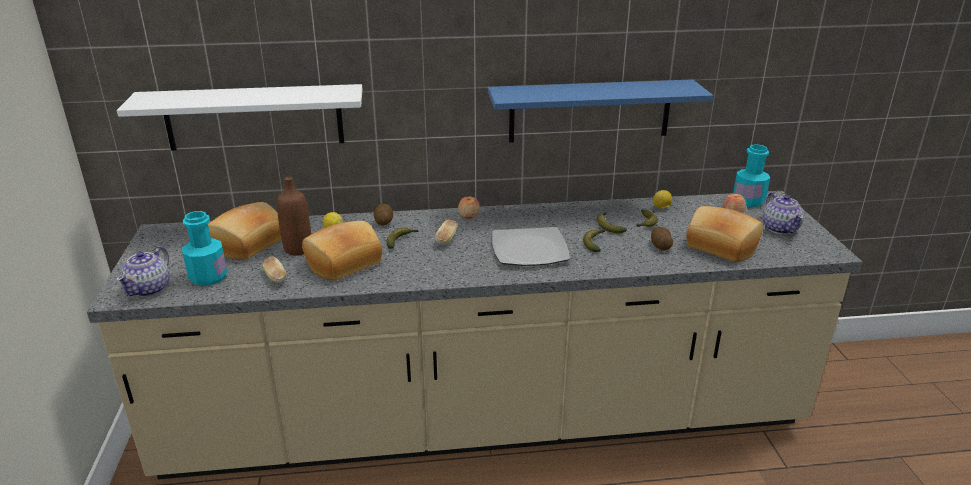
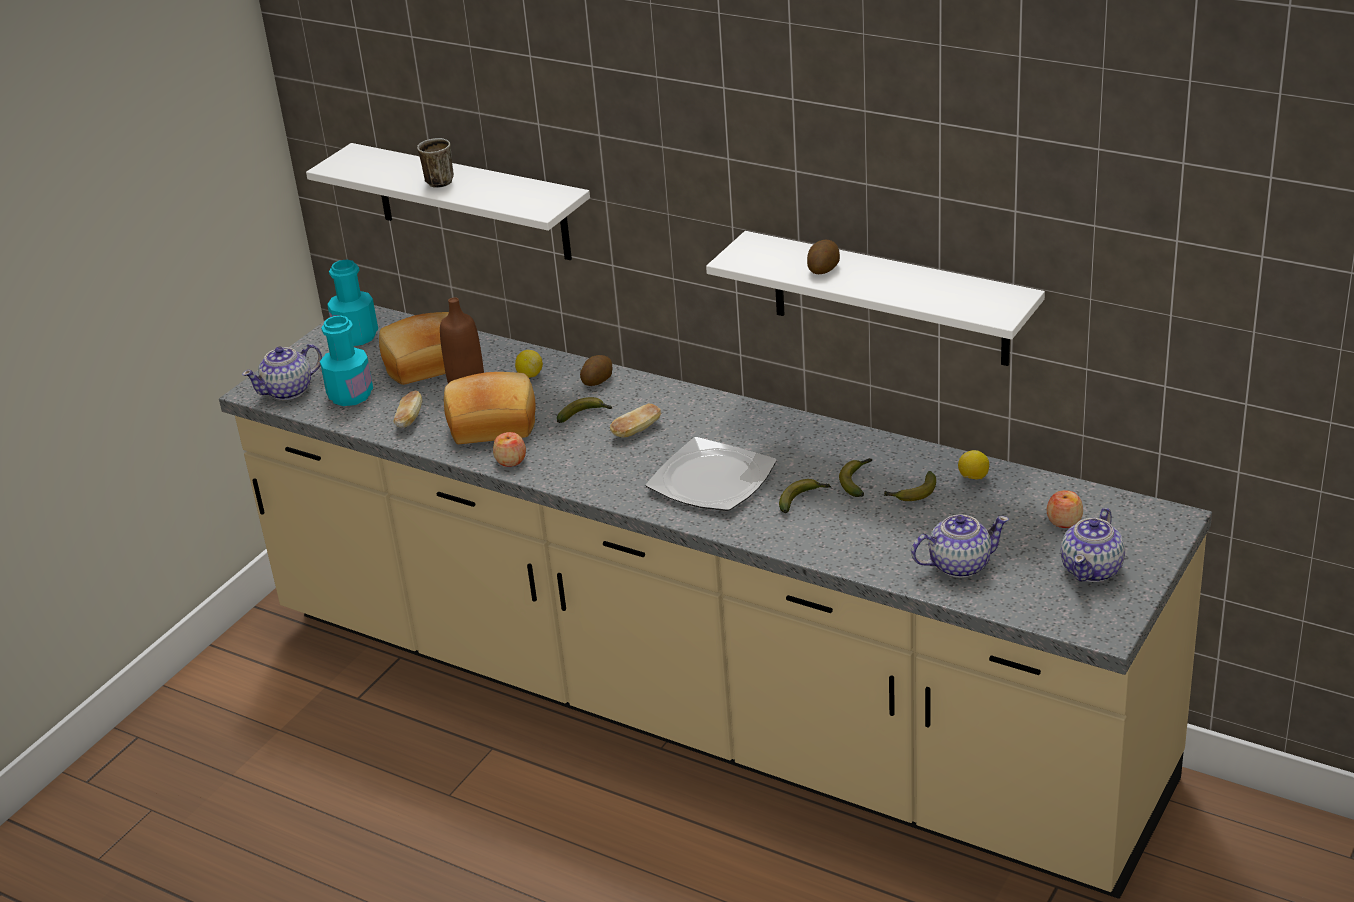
camera: 40 degrees right, 5 degrees up
(241, 96) = (438, 180): none -> mug
(469, 216) = (705, 404): apple -> apple (511, 461)
(590, 111) = (889, 299): blue shelf -> white shelf
(660, 246) = (880, 534): potato -> potato (823, 268)
(721, 247) = (958, 565): bread -> teapot
(748, 201) = (1122, 510): turquoise bottle -> turquoise bottle (356, 336)

